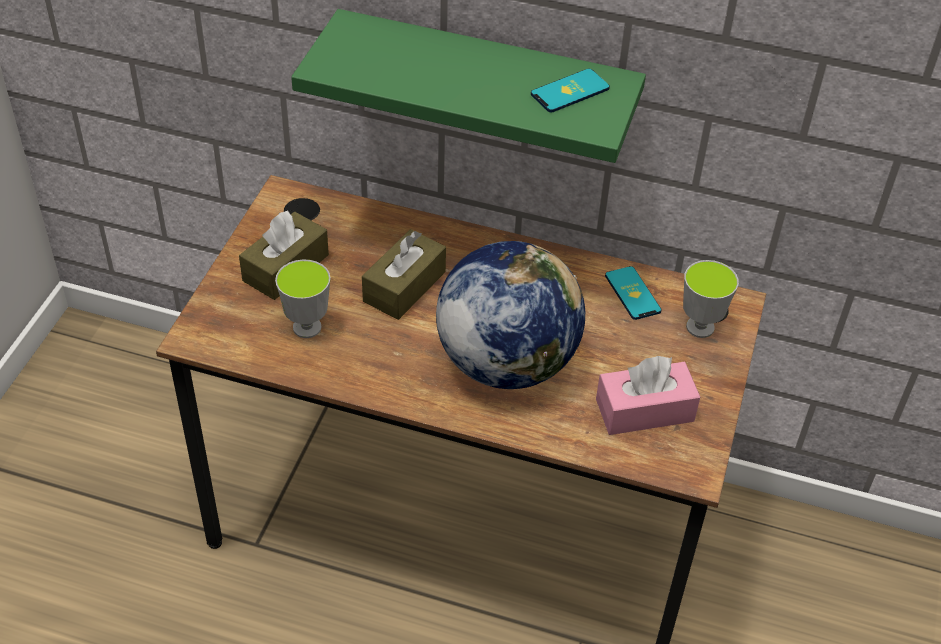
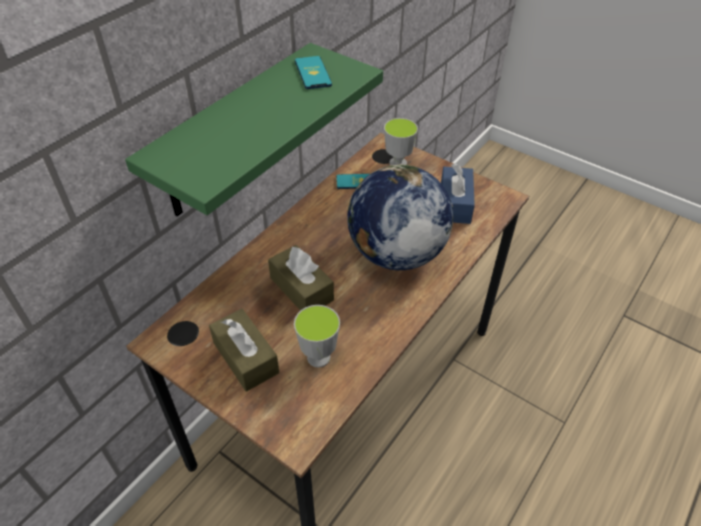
camera: 70 degrees left, 0 degrees up
(644, 410) = (455, 204): pink tissue box -> blue tissue box

